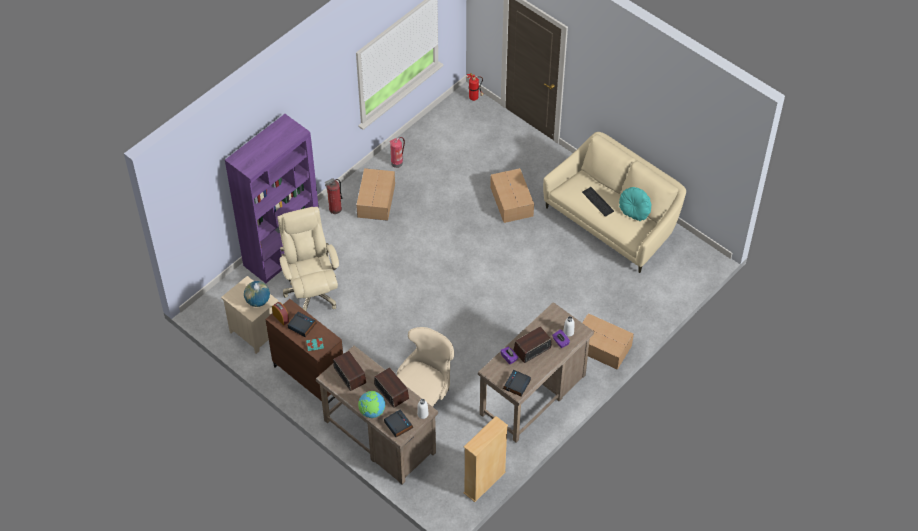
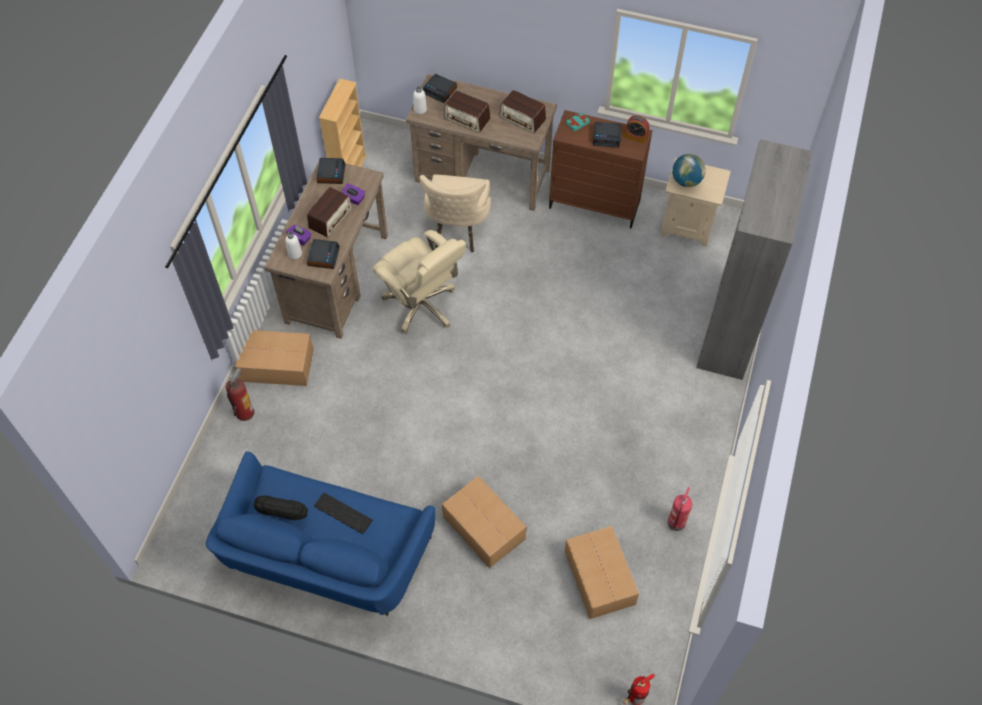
camera: 155 degrees right, 5 degrees up
(283, 252) = (729, 331): purple bookcase -> grey bookcase
(312, 292) = (658, 296): beige office chair -> beige office chair (422, 307)
(335, 209) = (709, 415): fire extinguisher -> fire extinguisher (245, 412)
(372, 412) = (475, 93): globe -> none
(376, 200) = (665, 452): cardboard box -> cardboard box (599, 579)
(549, 323) = (323, 256): none -> alarm clock
(613, 220) = (327, 557): beige sofa -> blue sofa
(634, 213) = (284, 517): turquoise pillow -> black pillow

